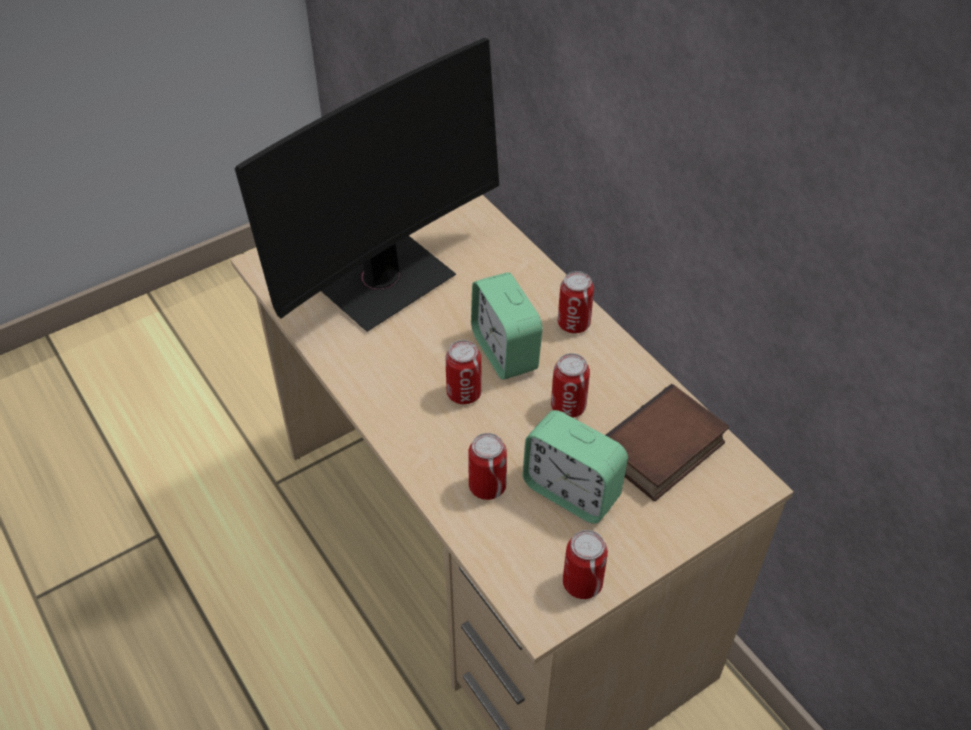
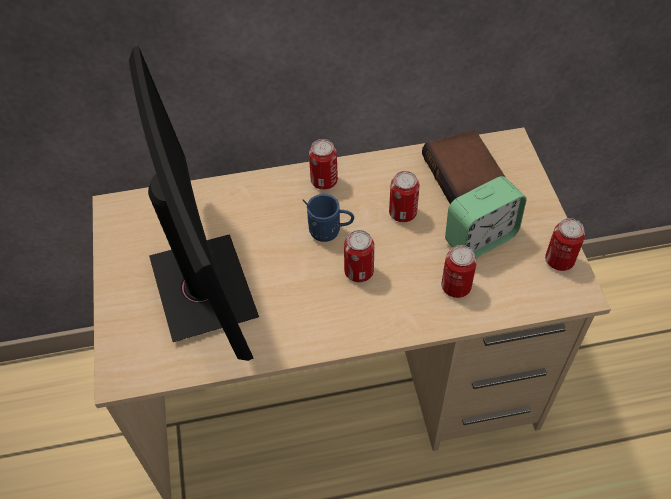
camera: 65 degrees left, 5 degrees up
(505, 351) = (329, 232): alarm clock -> blue mug

